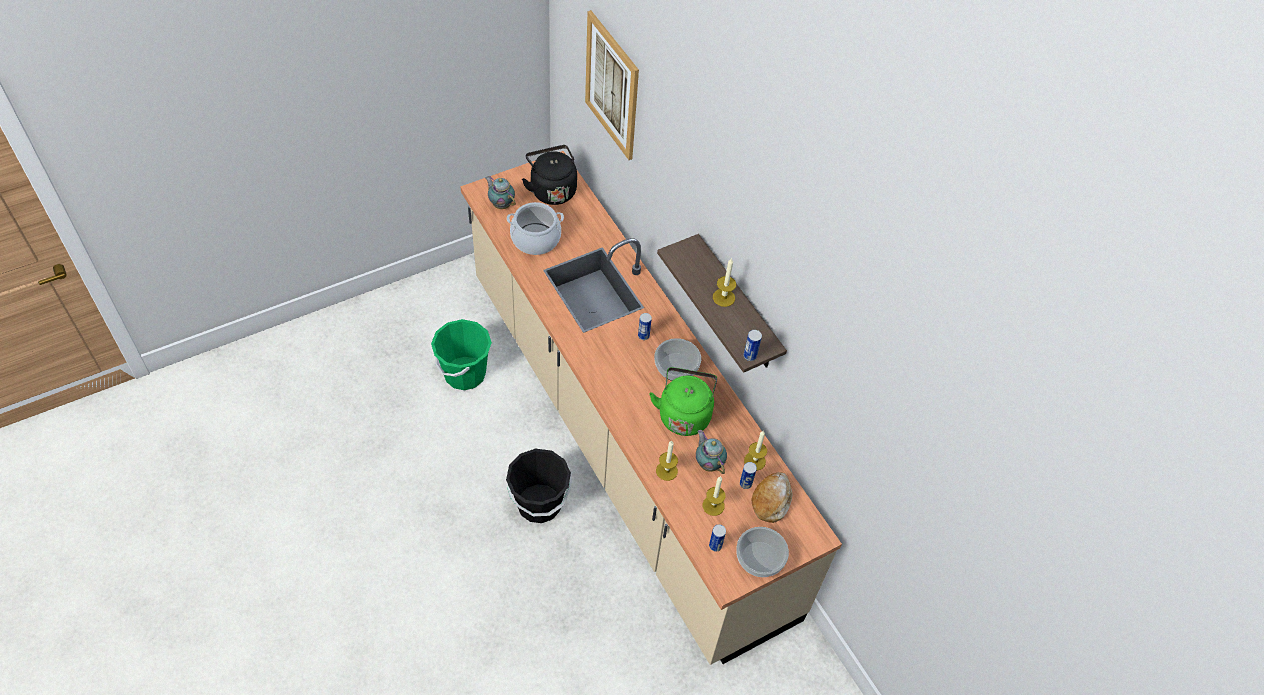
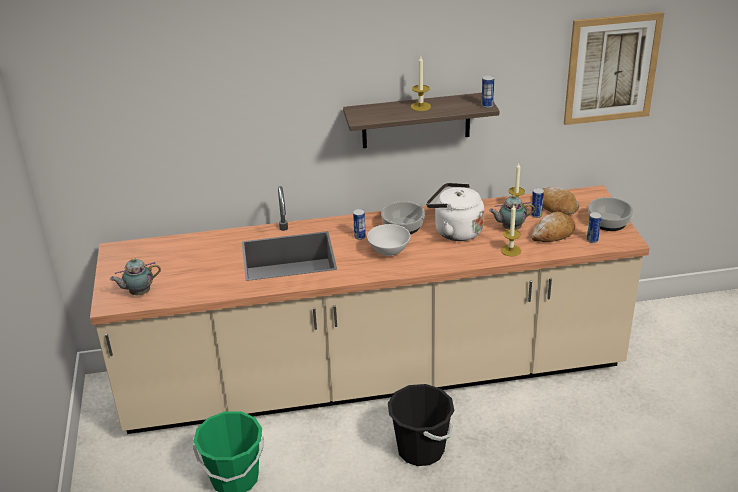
camera: 65 degrees left, 20 degrees down
(535, 239) = (202, 278): cooking pot -> none
(552, 189) = (145, 258): black kettle -> none
(612, 86) = (163, 86): picture -> picture (611, 69)
(626, 366) = (389, 252): none -> white bowl
(684, 414) = (455, 231): green kettle -> white kettle
(713, 505) = (553, 234): candle -> bread

